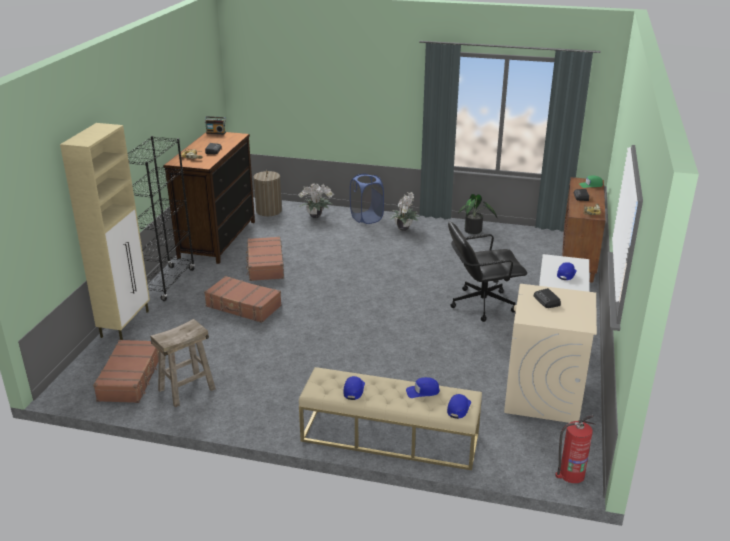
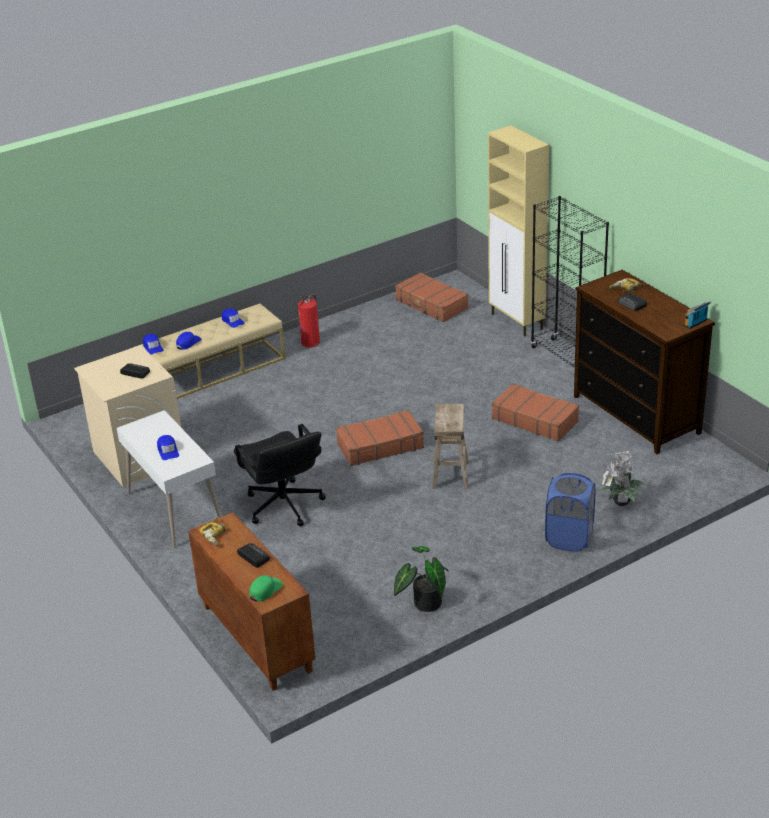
camera: 135 degrees right, 5 degrees up
(187, 389) = (385, 320): beige stool -> beige stool (451, 475)
(243, 306) = (469, 380): brown suitcase -> brown suitcase (379, 446)
(269, 211) = (679, 476): laundry basket -> none
(404, 228) = (503, 551): potted plant -> none
(481, 304) = (283, 506): black office chair -> black office chair turned 120 degrees clockwise
(571, 474) = (72, 418): fire extinguisher -> fire extinguisher (311, 342)

